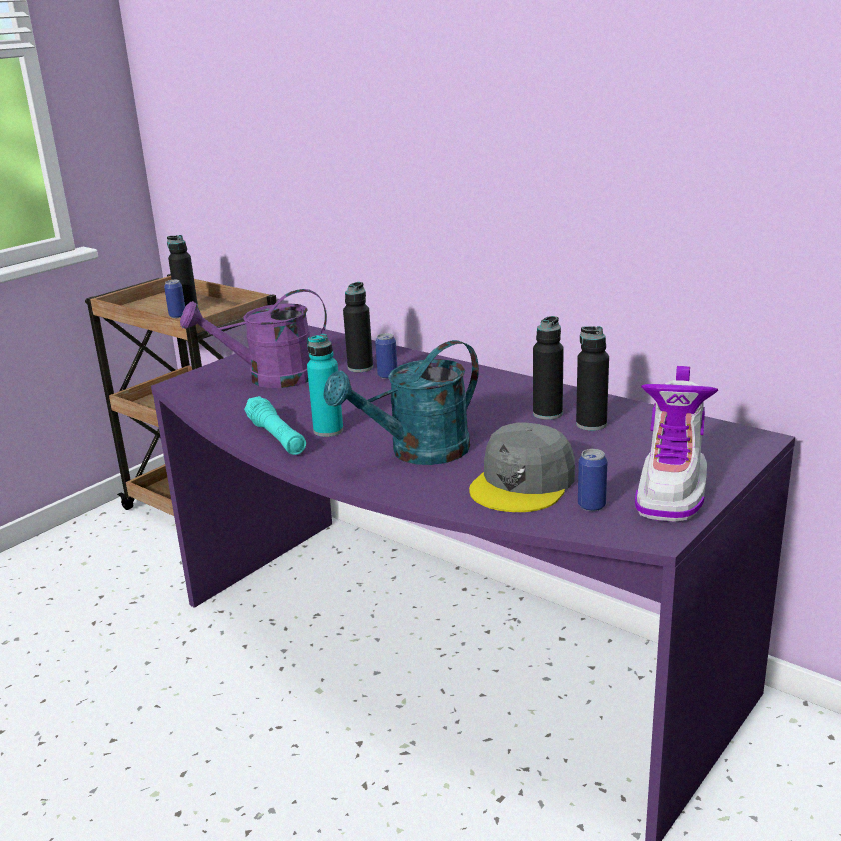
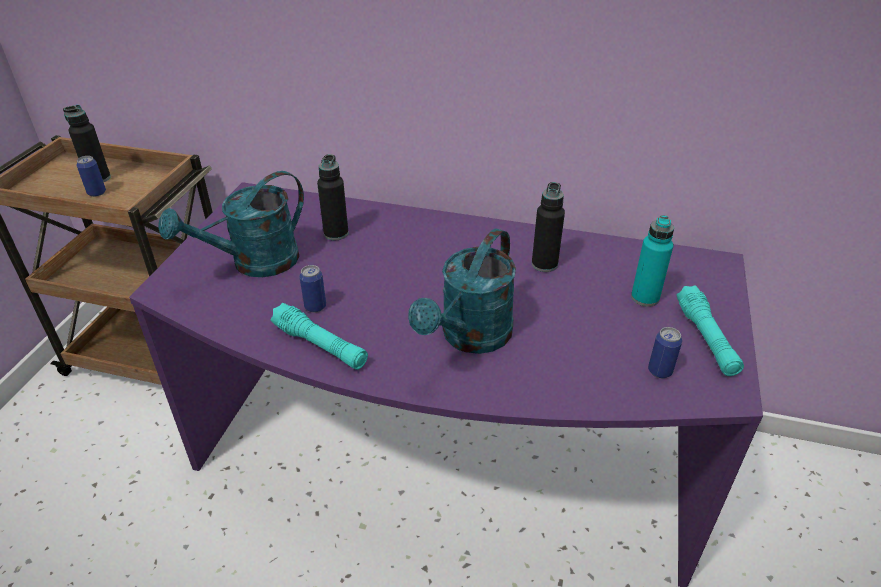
camera: 25 degrees left, 15 degrees up
(269, 378) = (254, 264): purple watering can -> turquoise watering can
(328, 431) = (365, 326): turquoise bottle -> turquoise bottle (645, 298)
(387, 376) = (369, 240): can -> can (315, 306)
(523, 483) = (587, 356): grey cap -> none
(591, 424) = (588, 270): black bottle -> none
(672, 492) = (706, 338): boot -> turquoise flashlight

